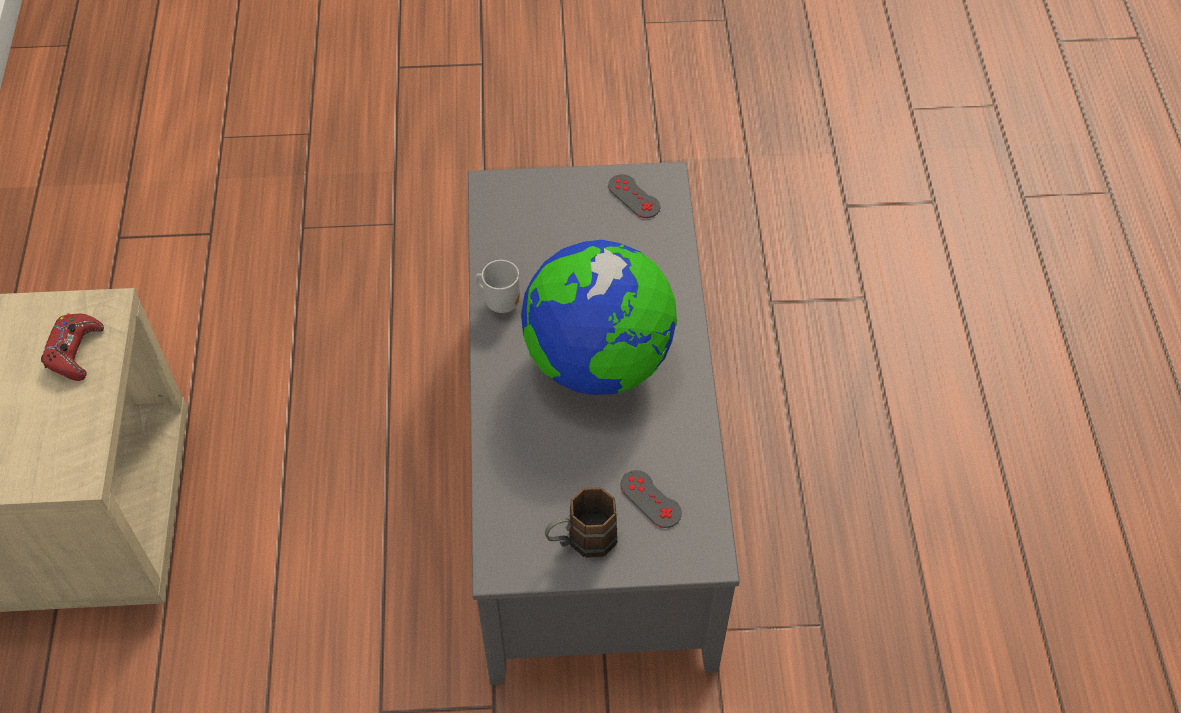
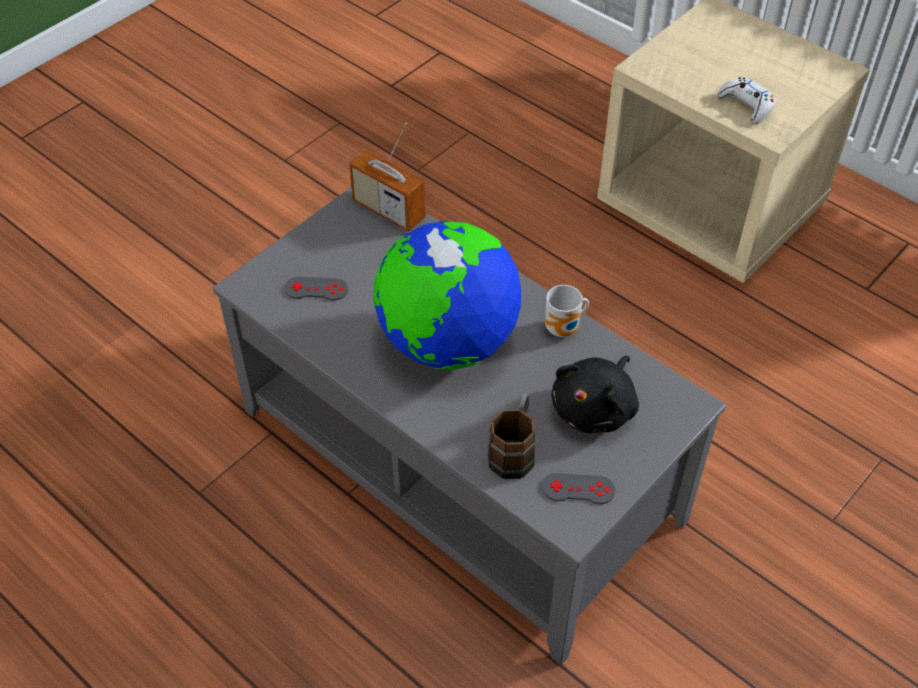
camera: 135 degrees right, 5 degrees down
(75, 351) = (746, 105): red game controller -> white game controller
(500, 532) = (388, 210): none -> radio
(556, 232) = (595, 408): none -> black plush toy
(581, 540) = (335, 239): brown mug -> brown mug (514, 450)

